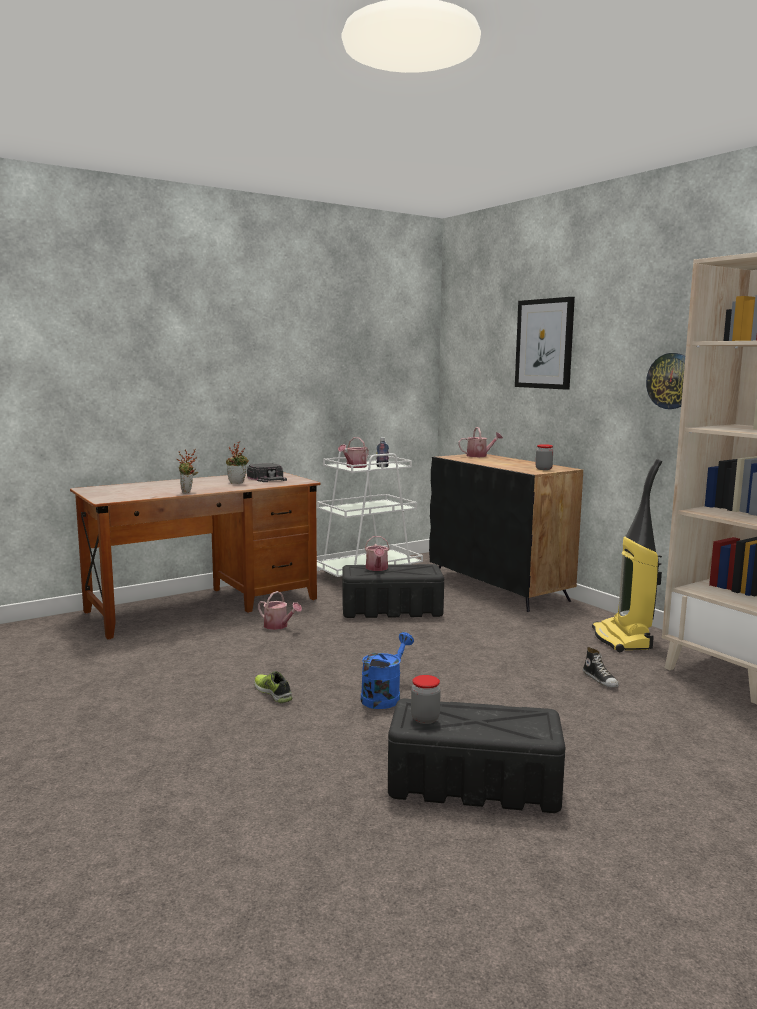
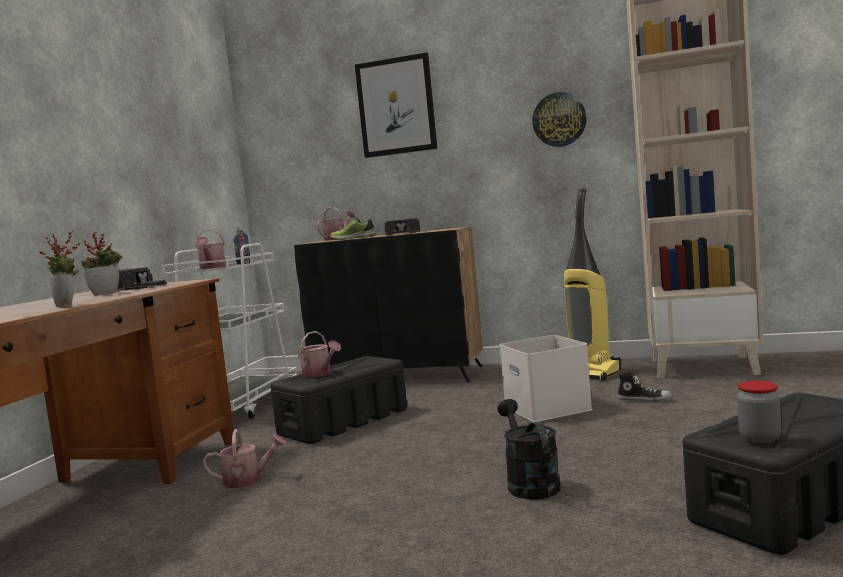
camera: 40 degrees left, 5 degrees down
(274, 693) = (411, 537): shoe -> shoe (354, 238)
(384, 696) = (529, 483): blue watering can -> black watering can
(518, 464) = (403, 233): none -> black cap
(521, 656) = (549, 408): none -> white storage box
(543, 469) = (442, 229): jar -> none

